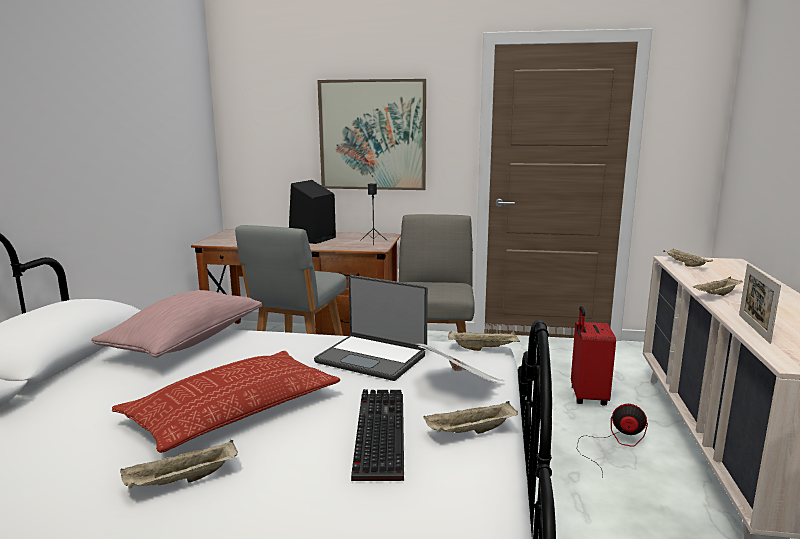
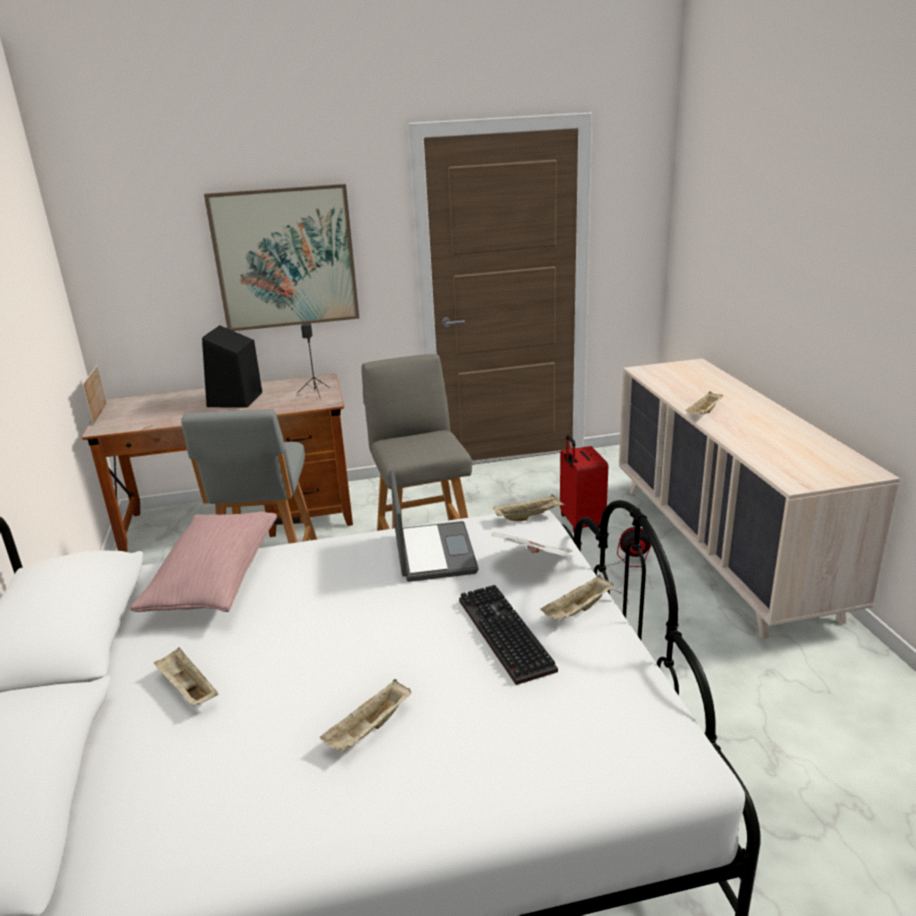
camera: 20 degrees left, 10 degrees up
(233, 409) = (346, 645): pillow -> none
(372, 358) = (432, 553): laptop -> laptop turned 105 degrees counterclockwise
(684, 264) = (657, 375): beige tray -> beige tray (187, 689)
(753, 328) = (750, 449): picture frame -> picture frame (99, 414)

